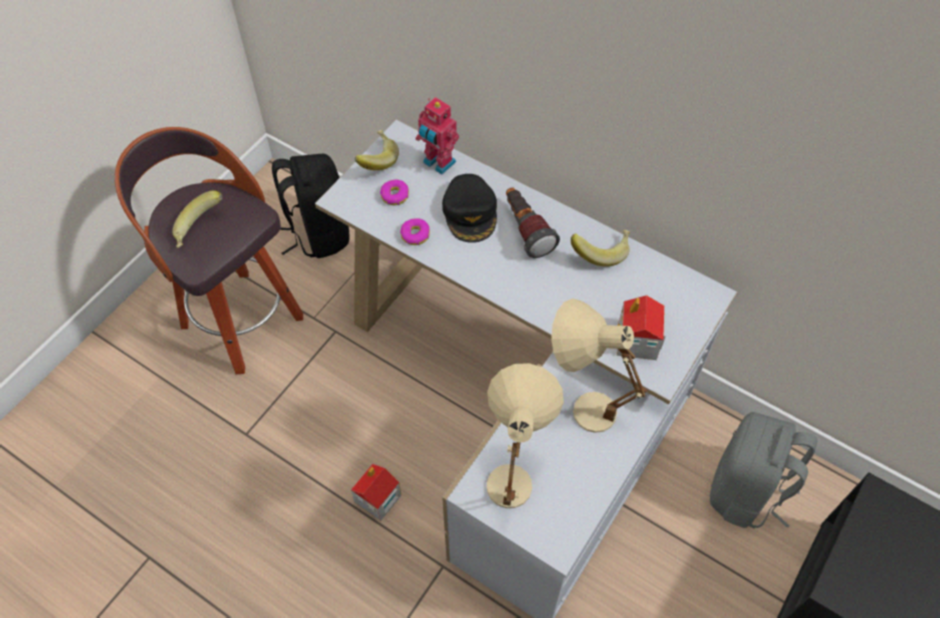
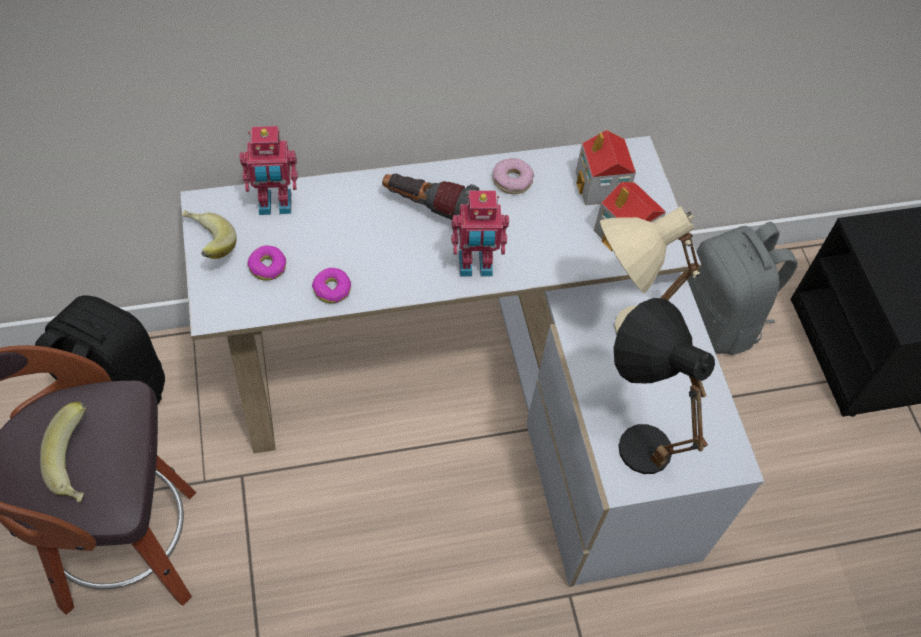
camera: 50 degrees left, 0 degrees up
(377, 499) = (452, 592): toy house -> toy house (601, 187)
(470, 212) = (360, 229): black cap -> none
(514, 286) = (475, 266): none -> toy robot
(514, 470) = (634, 432): beige table lamp -> black table lamp
(600, 251) = (512, 180): banana -> donut

